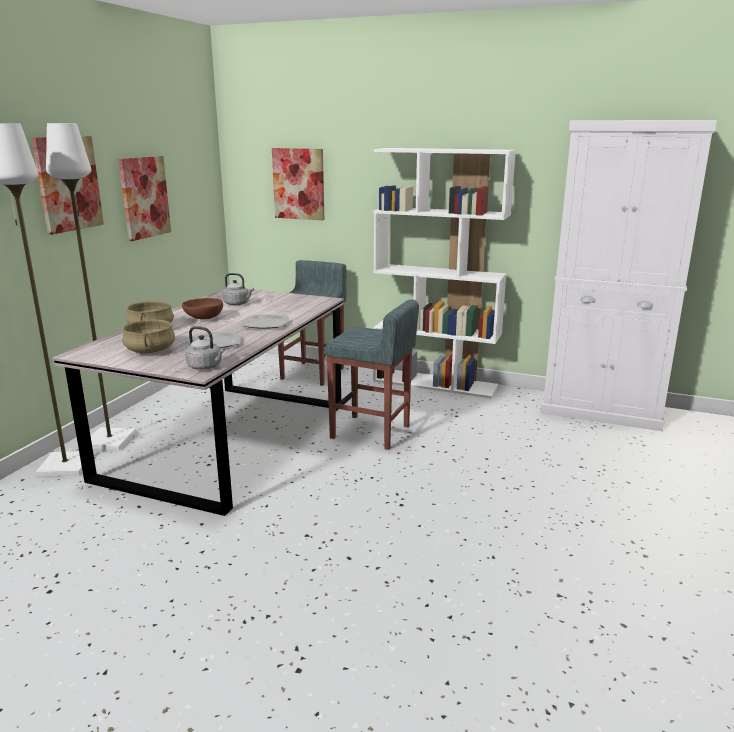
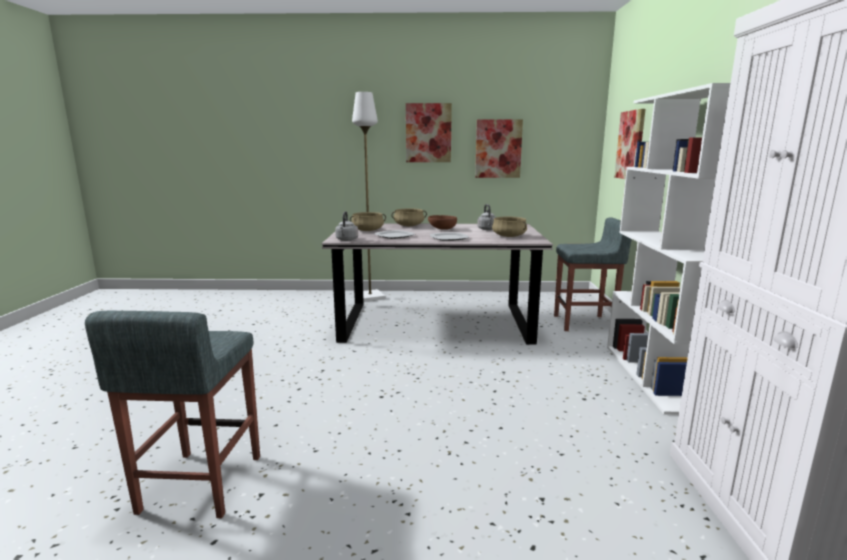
camera: 70 degrees right, 5 degrees down
(109, 440) = (406, 297): white floor lamp -> none
(289, 303) = (509, 236): none -> beige cooking pot
(371, 432) = (497, 364): grey stool -> grey stool (200, 484)

